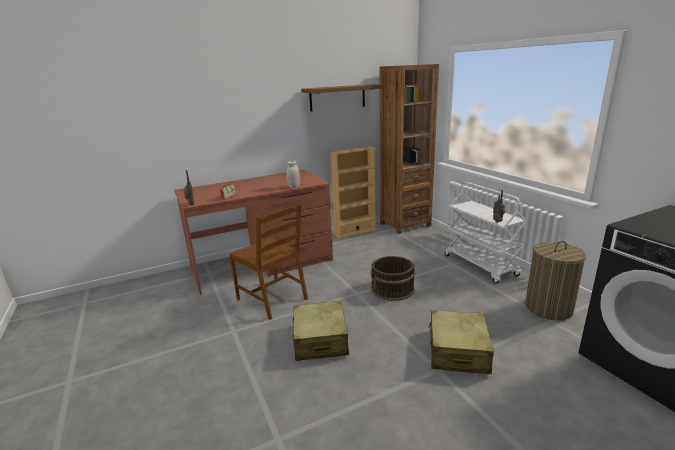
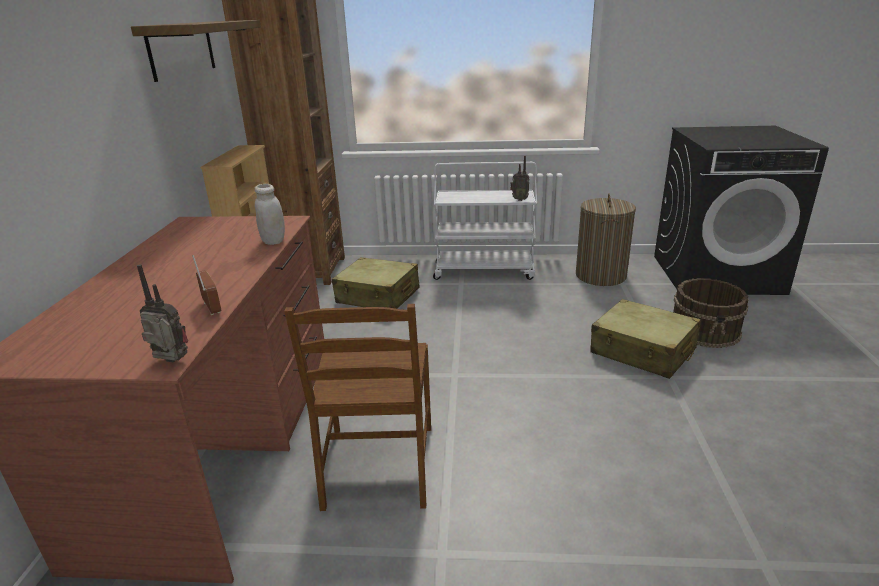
camera: 60 degrees left, 5 degrees up
(273, 299) = (379, 466): brown chair -> brown chair turned 105 degrees clockwise
(320, 340) = (549, 448): beige suitcase -> beige suitcase (378, 296)
(392, 289) = (474, 343): brown bucket -> brown bucket (705, 330)

